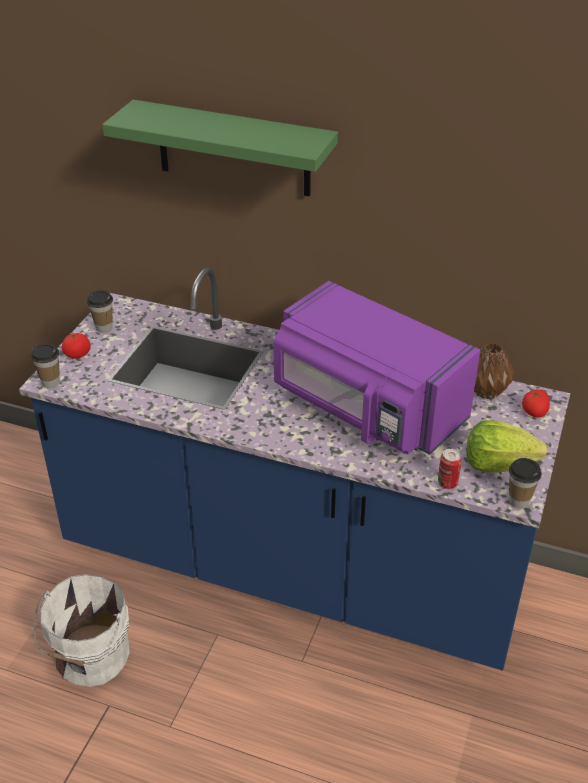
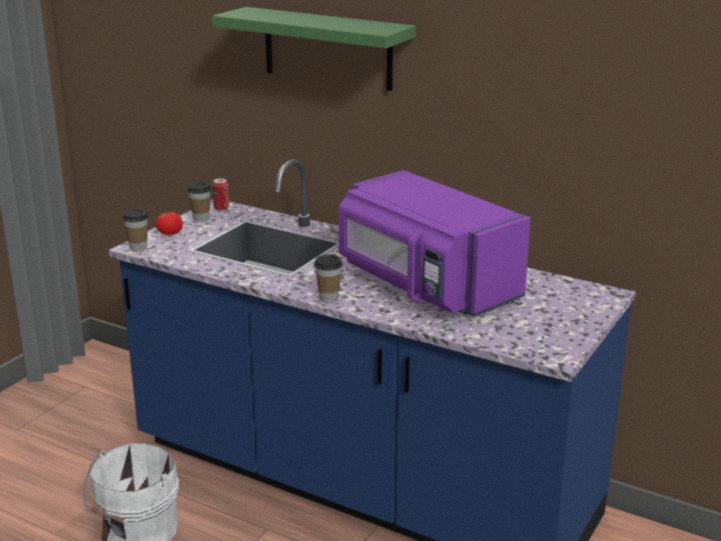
camera: 10 degrees right, 15 degrees down
(447, 483) = (486, 340): can -> can (221, 208)
(486, 391) = (550, 283): brown vase -> none
(498, 464) = (543, 331): lettuce -> none
(518, 501) = (554, 358): cup -> cup (328, 298)
(534, 412) = (593, 301): tomato -> none

